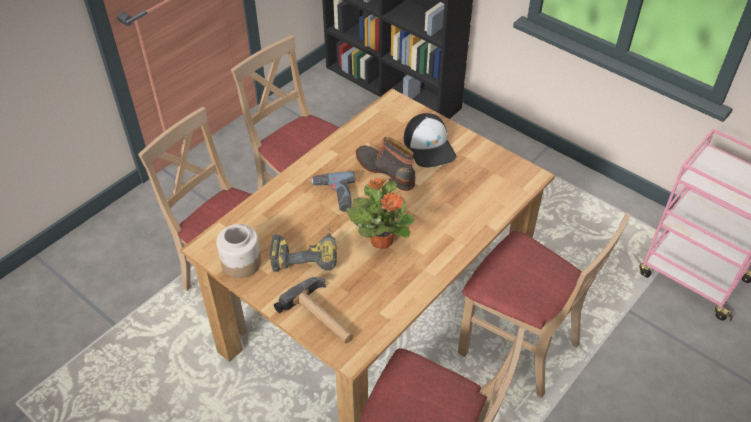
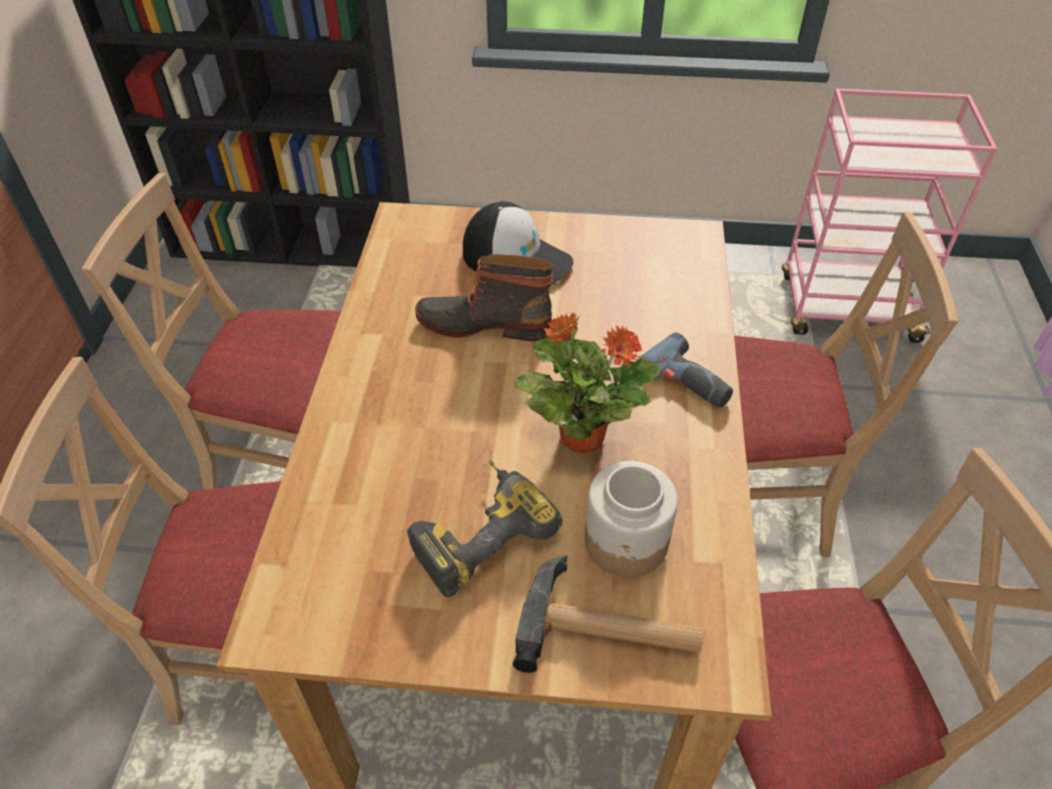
camera: 35 degrees left, 0 degrees up
(241, 263) = (371, 619): jar -> jar (626, 542)
(334, 195) = (436, 403): power drill -> power drill (675, 389)

